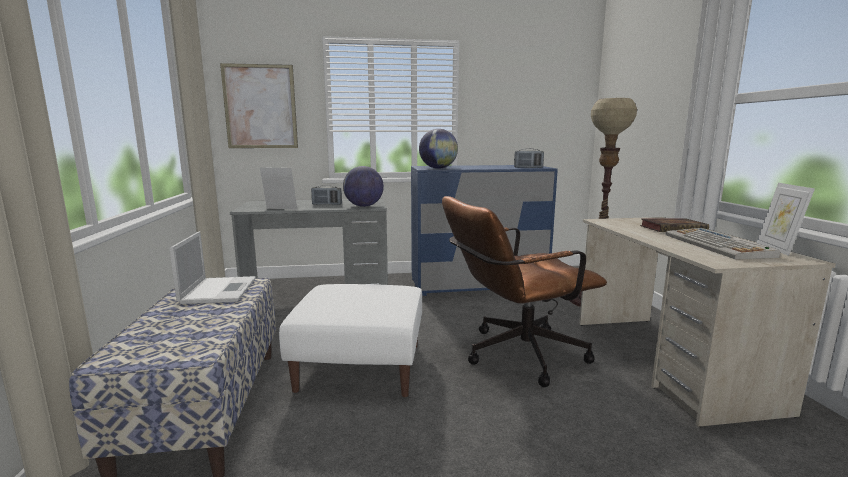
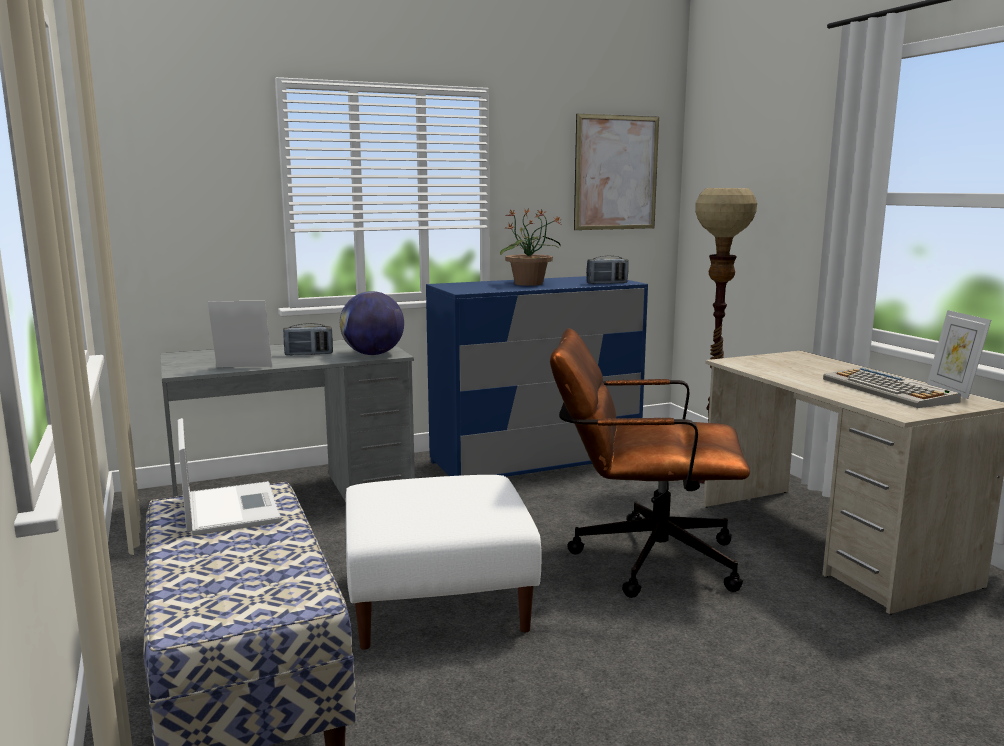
camera: 15 degrees left, 0 degrees up
(260, 107) = (170, 192): picture -> picture (616, 173)
(438, 168) = (480, 289): globe -> none
(475, 167) = (529, 284): none -> potted plant
(514, 355) = (641, 558): brown office chair -> brown office chair turned 45 degrees clockwise
(673, 229) = (826, 369): book -> none

